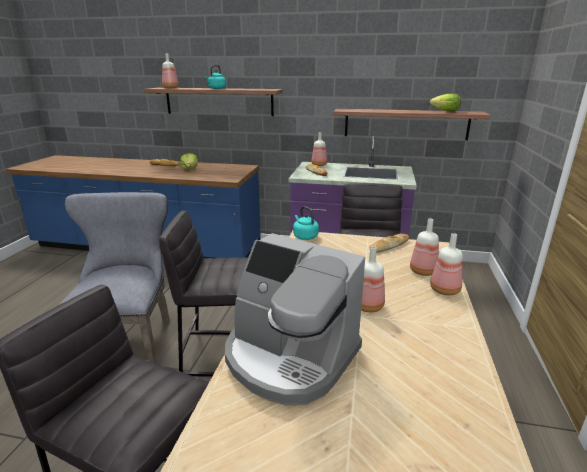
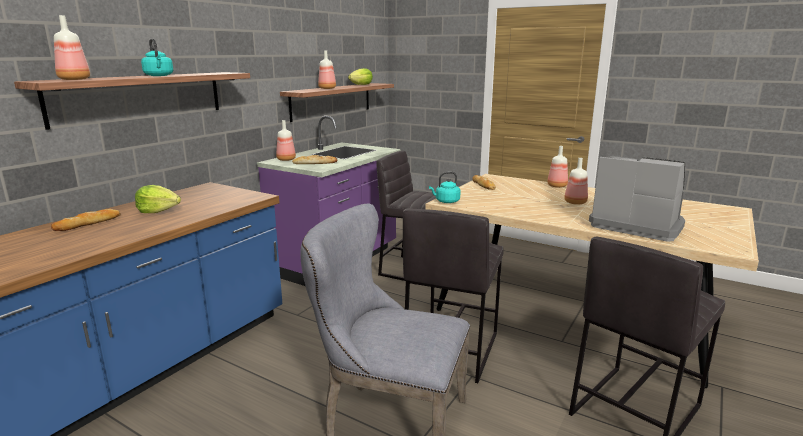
camera: 70 degrees left, 5 degrees down
(289, 357) = (636, 225): coffee machine -> coffee machine turned 105 degrees counterclockwise
(424, 271) = (530, 185): bottle -> bottle (327, 88)

